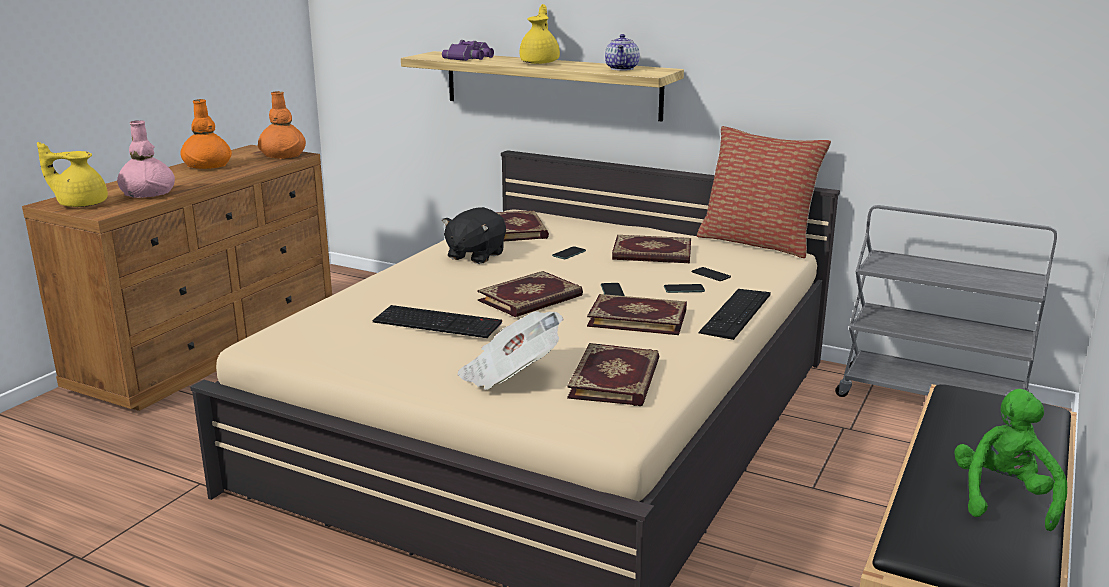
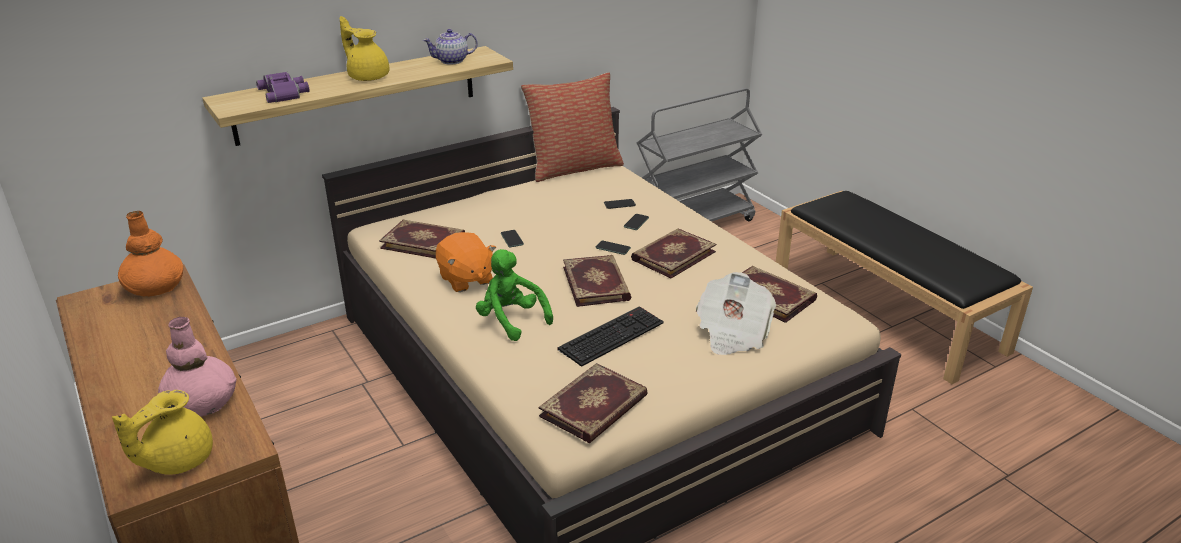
camera: 60 degrees left, 10 degrees up
(207, 166) = (123, 343): orange vase -> none
(475, 256) = (466, 279): black plush toy -> orange plush toy
(622, 68) = (452, 61): teapot -> teapot turned 120 degrees clockwise
(652, 254) = (552, 209): book -> book (595, 407)
(736, 313) = (695, 221): keyboard -> none
(1003, 498) = (931, 246): green plush toy -> green plush toy (511, 320)

